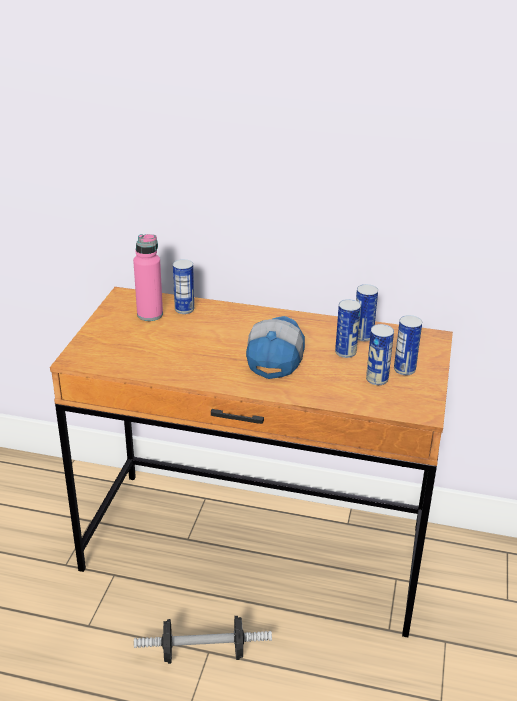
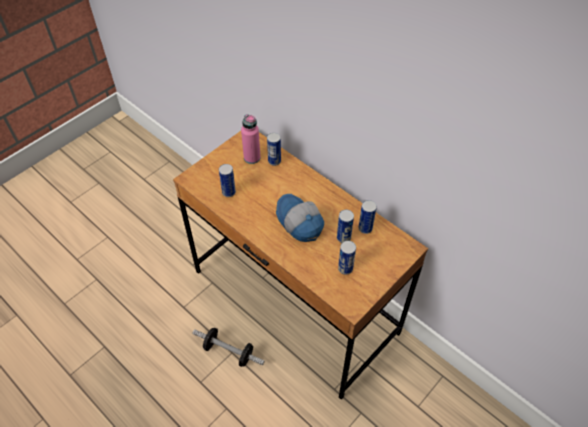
camera: 30 degrees right, 20 degrees up
(274, 356) = (299, 222): cap -> cap turned 75 degrees counterclockwise
(404, 369) = (369, 268): can -> can (229, 192)

